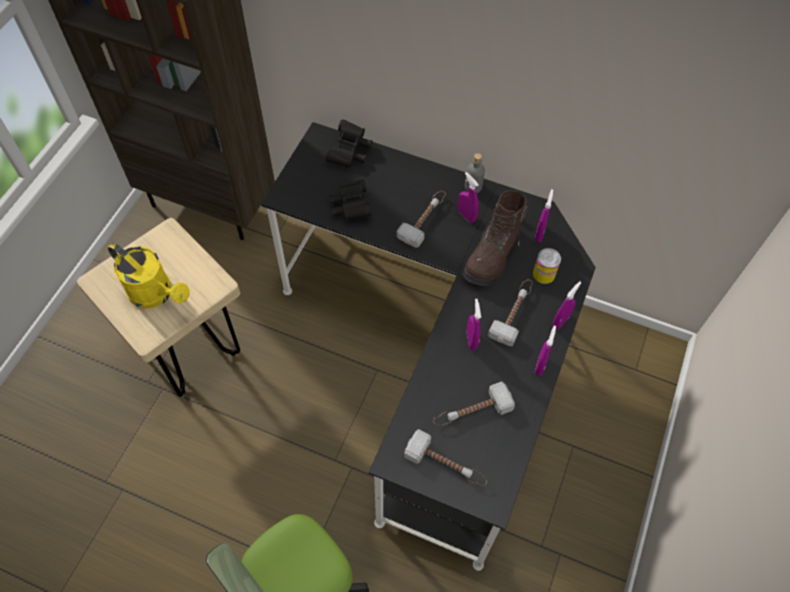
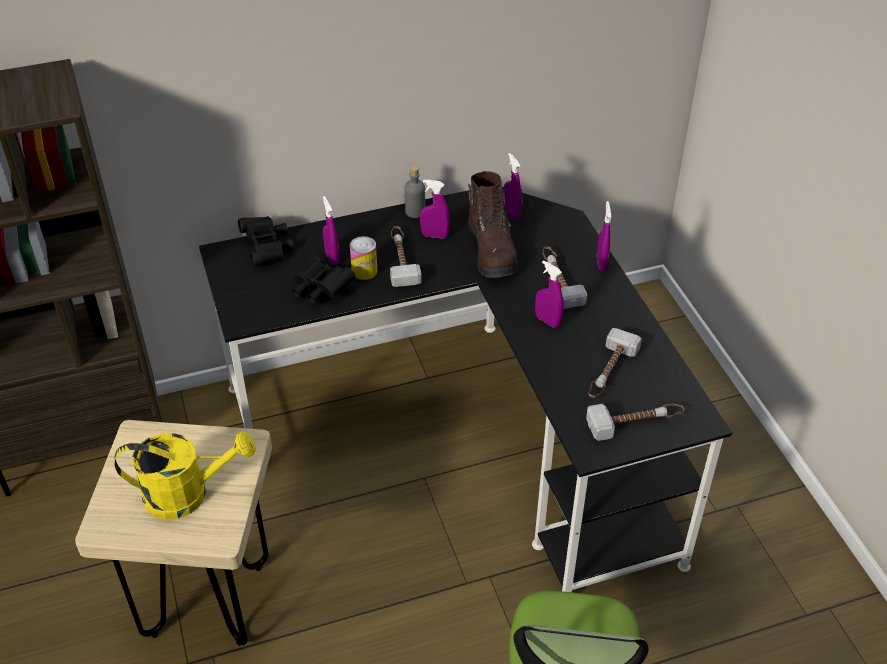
camera: 40 degrees left, 15 degrees down
(540, 365) = (622, 303): purple spray bottle -> purple spray bottle (332, 257)
(544, 274) = (549, 239): can -> can (364, 271)

